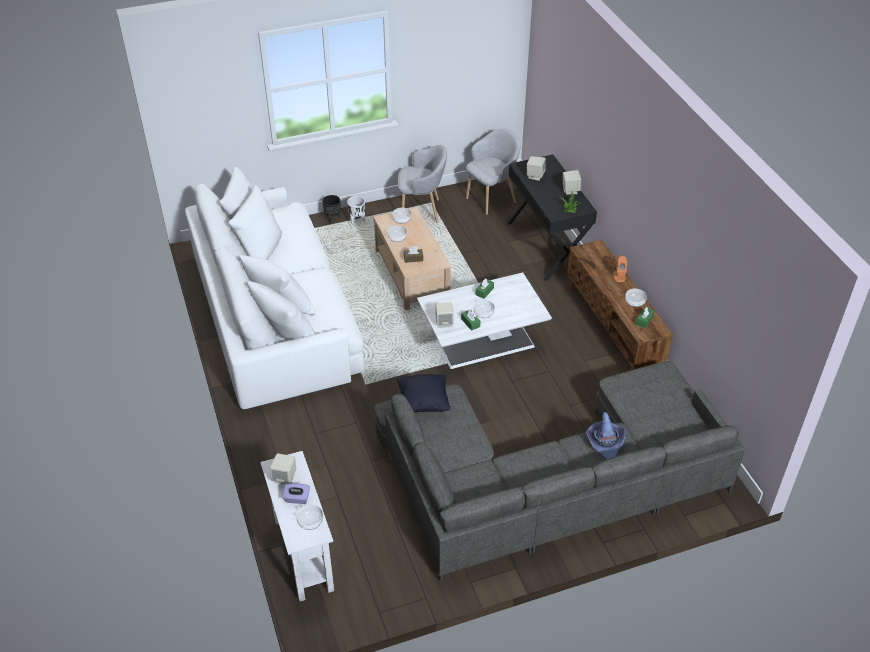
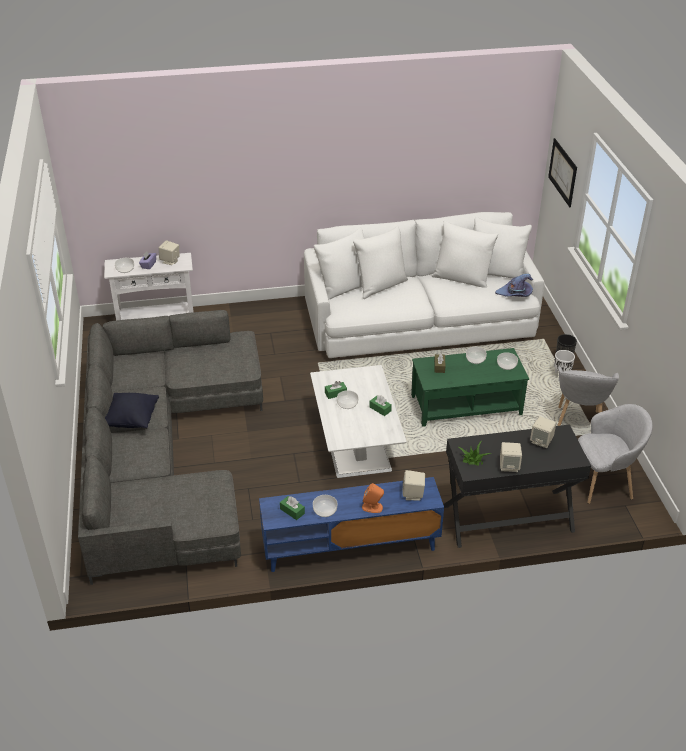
camera: 100 degrees right, 5 degrees down
(207, 108) = (562, 172): none -> picture
(411, 274) = (466, 404): beige coffee table -> green coffee table
(423, 403) = (241, 353): black pillow -> black pillow (132, 420)
(444, 322) = (340, 377): beige speaker -> beige speaker (413, 494)
(492, 199) = (604, 485): grey armchair -> grey armchair turned 75 degrees counterclockwise
(605, 442) = (147, 453): purple hat -> purple hat (515, 294)
(613, 329) = (350, 547): brown tv stand -> blue tv stand

